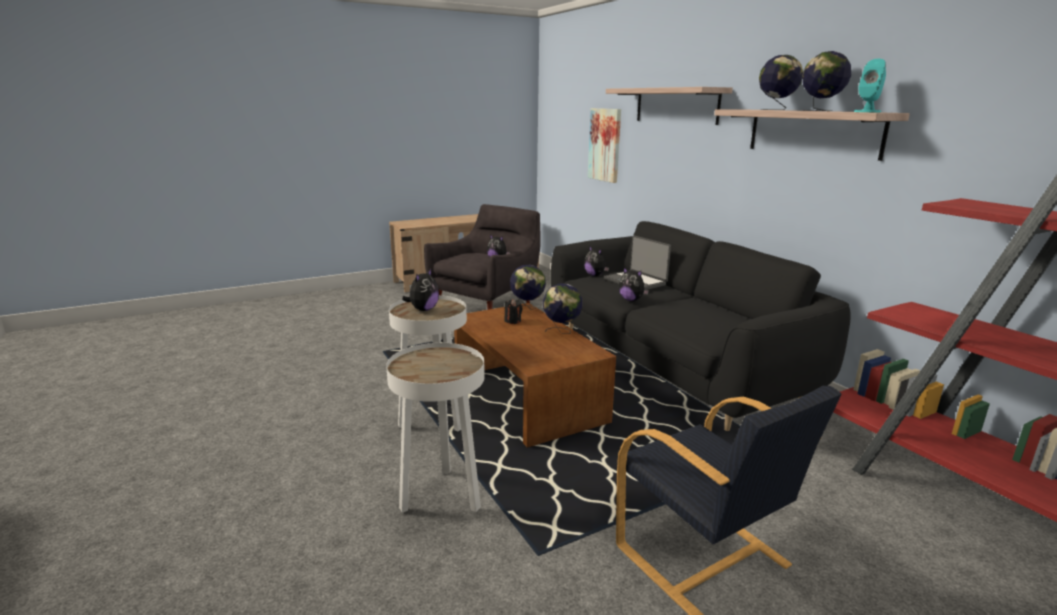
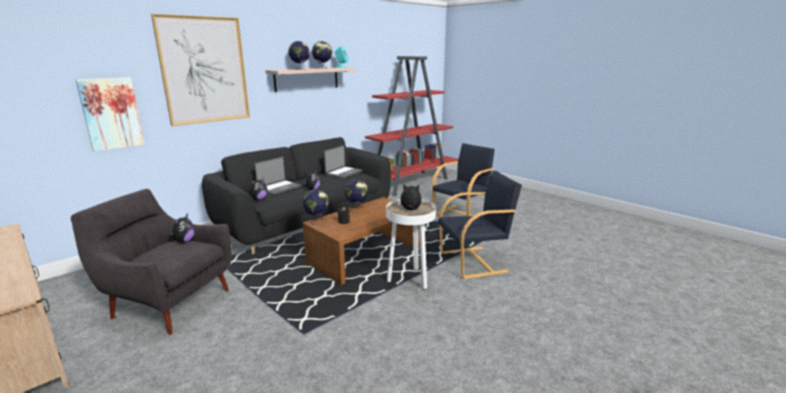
camera: 105 degrees left, 0 degrees up
(441, 497) = (474, 262): white side table -> black armchair
(676, 105) = (204, 70): shelf -> picture
(722, 319) = (343, 173): none -> laptop

